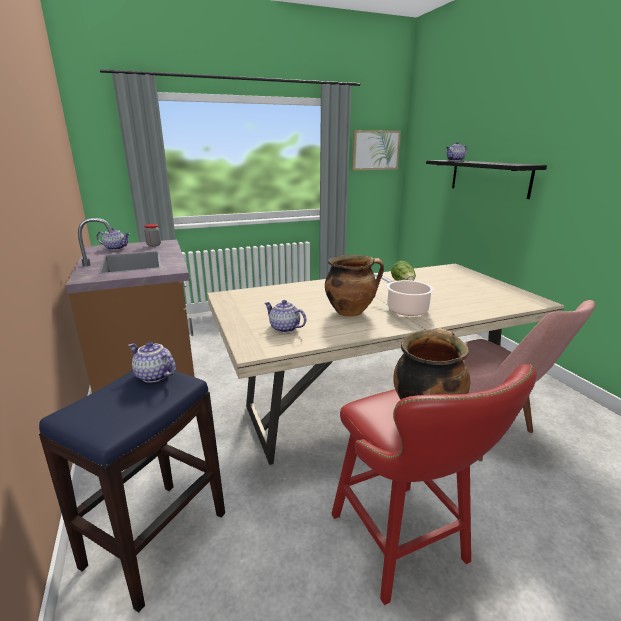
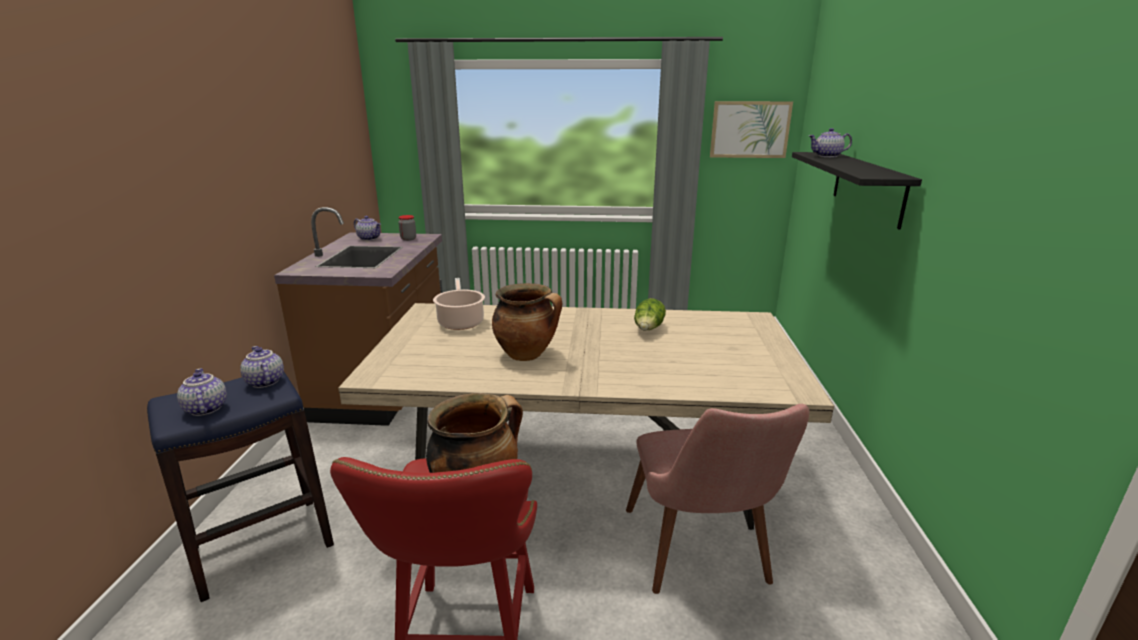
camera: 25 degrees right, 0 degrees up
(284, 328) = (430, 360): teapot -> teapot (205, 409)
(404, 309) = (595, 364): cooking pot -> cooking pot (461, 321)

